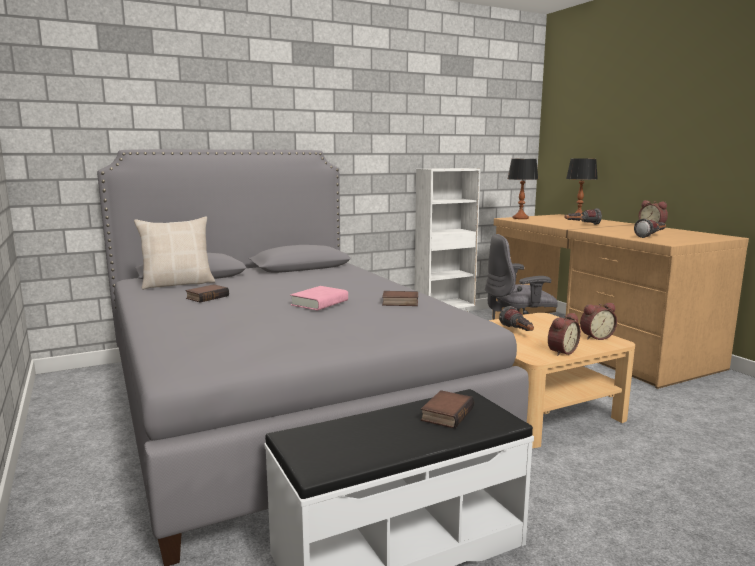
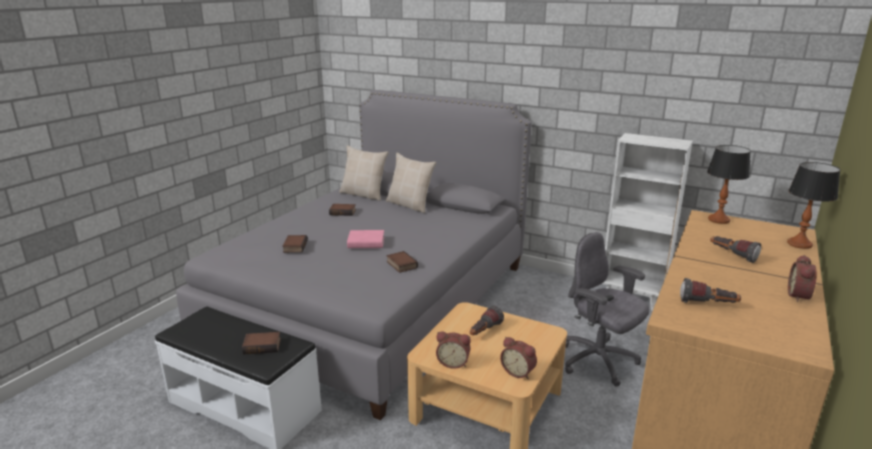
camera: 55 degrees right, 10 degrees up
(257, 277) = (410, 205): none -> beige pillow
(263, 325) = (294, 246): none -> book

